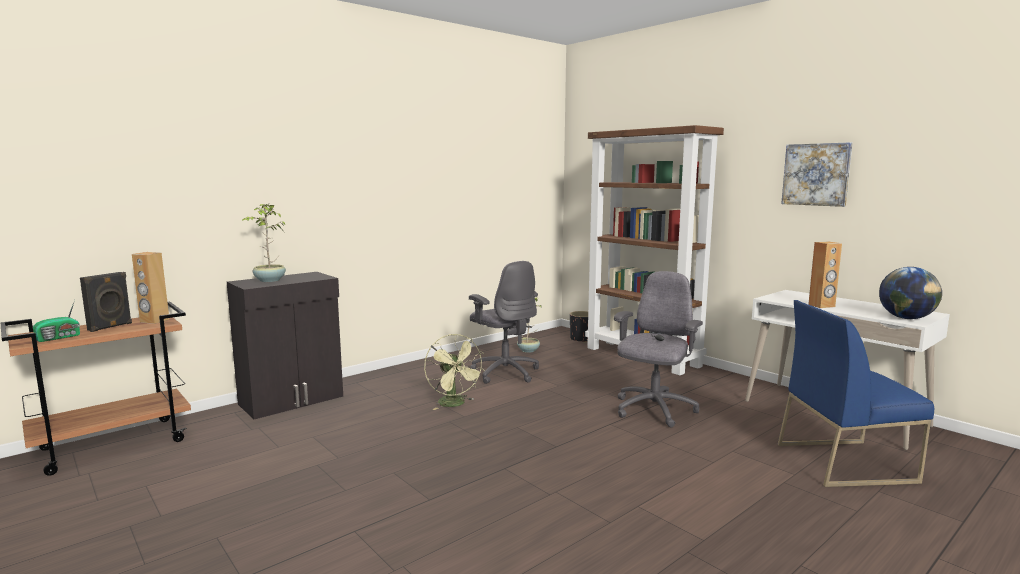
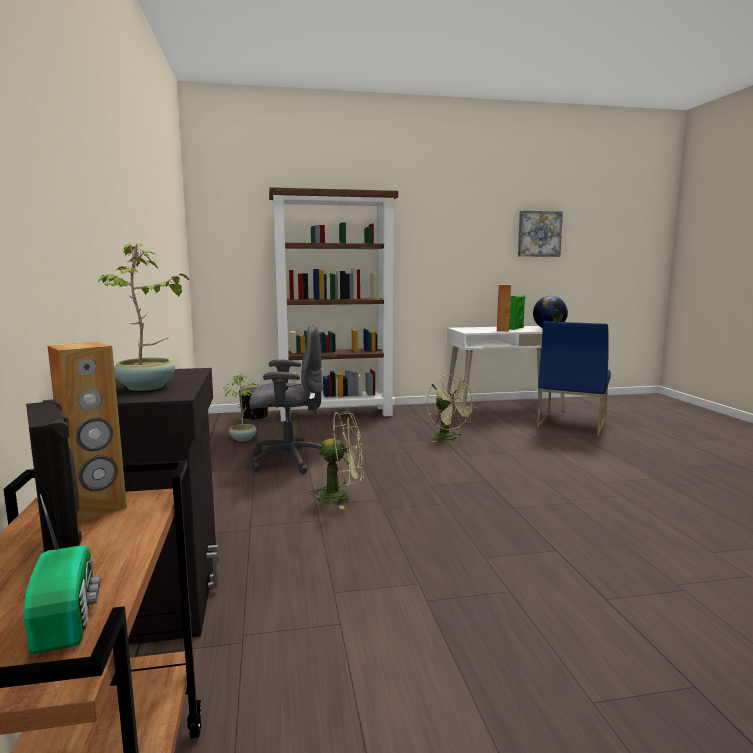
camera: 60 degrees left, 0 degrees up
(653, 410) = (449, 438): grey office chair -> green fan
(816, 174) = (461, 238): picture -> picture (539, 234)
(861, 308) = (516, 328): none -> green speaker

